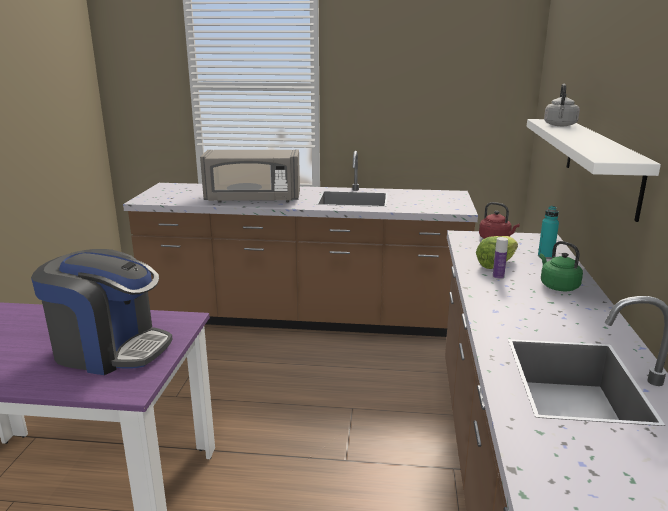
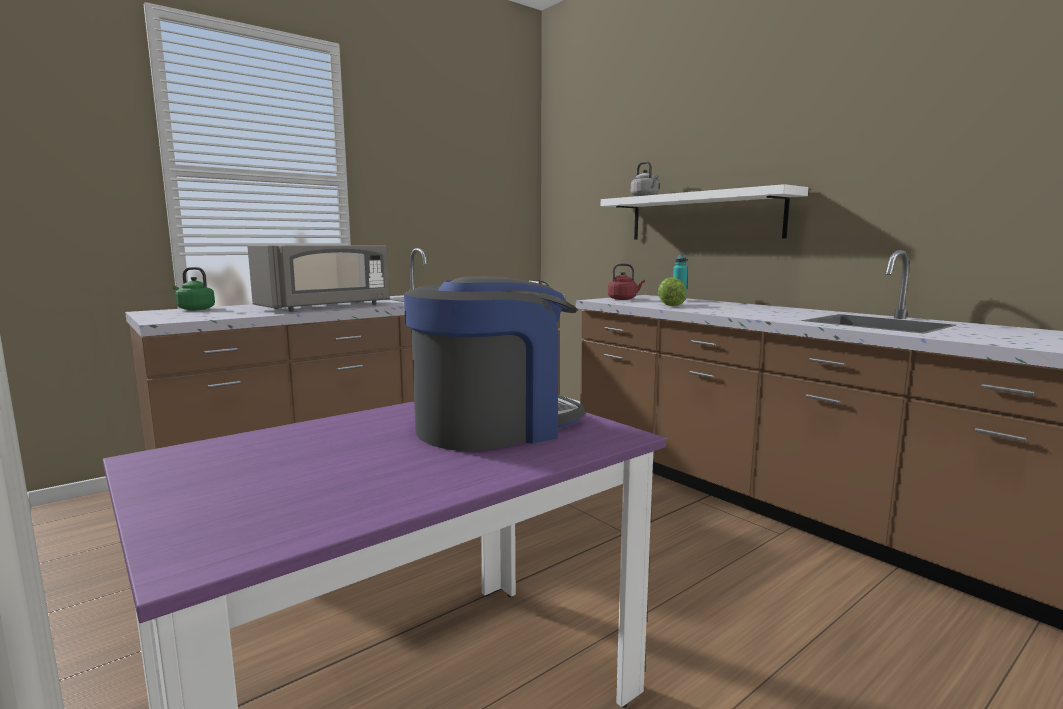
camera: 45 degrees left, 10 degrees down
(498, 277) = (693, 307): bottle -> none
(557, 286) = (733, 305): green kettle -> green kettle (194, 309)

